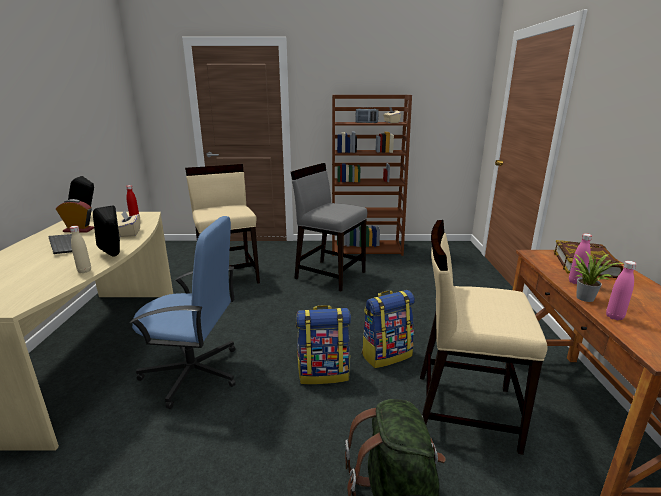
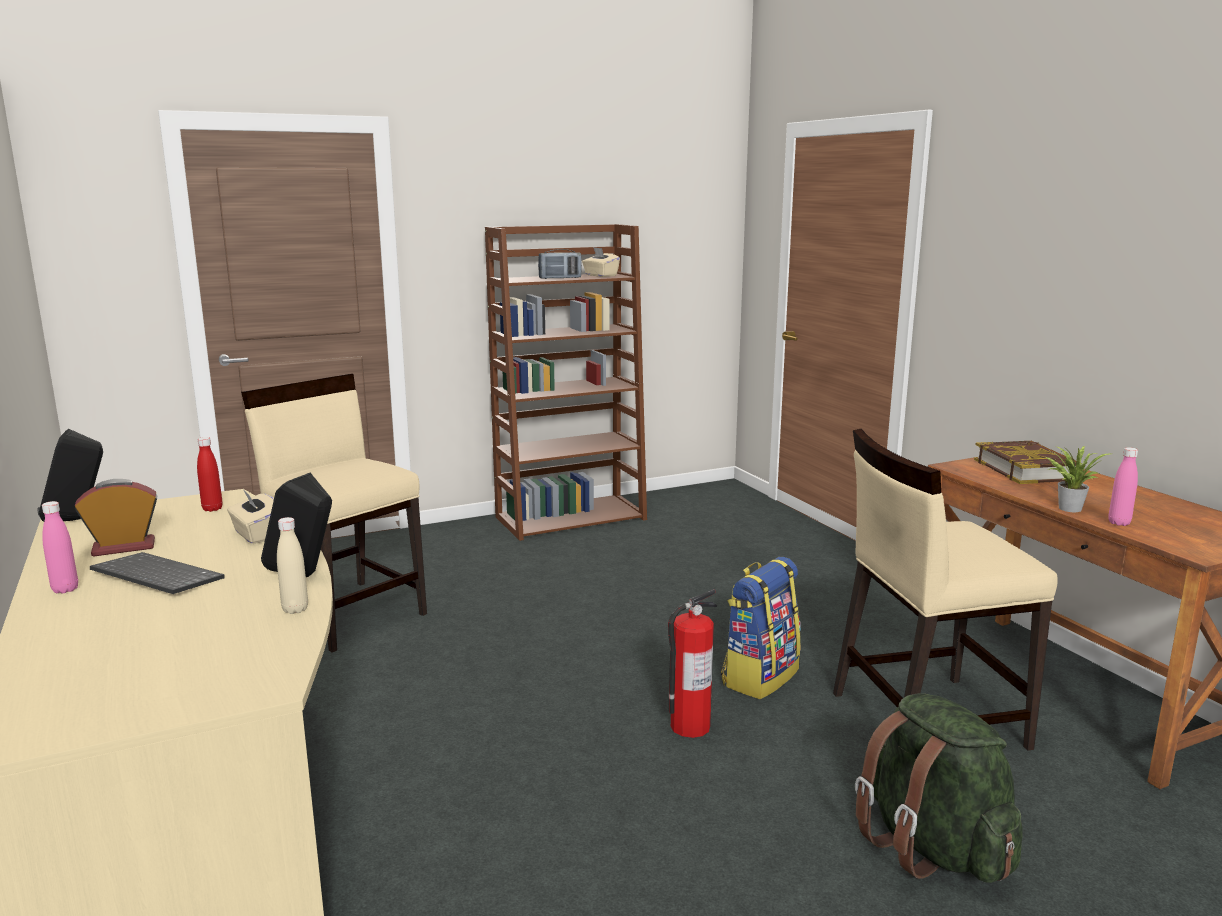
camera: 25 degrees left, 5 degrees down
(194, 373) = (464, 788): blue office chair -> none
(324, 373) = (689, 726): backpack -> fire extinguisher
(330, 275) = (548, 574): grey chair -> none
(575, 282) = (1040, 492): pink bottle -> pink bottle (65, 589)

